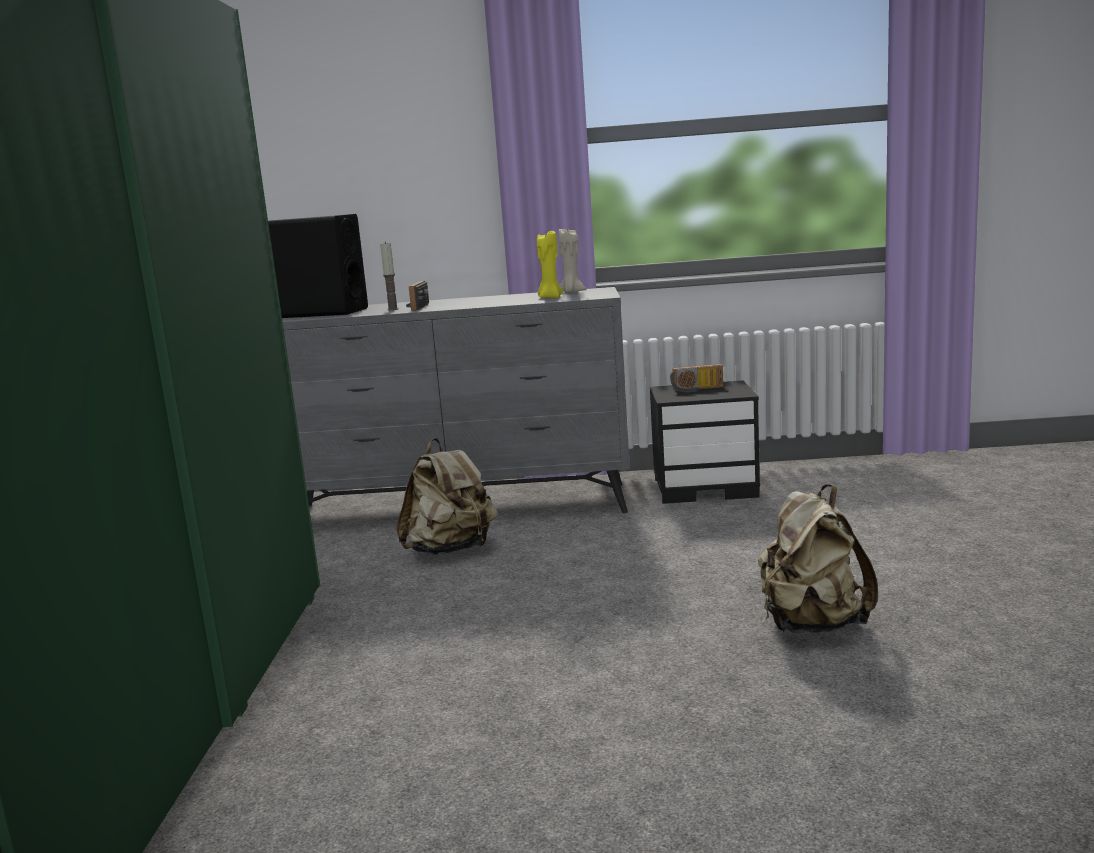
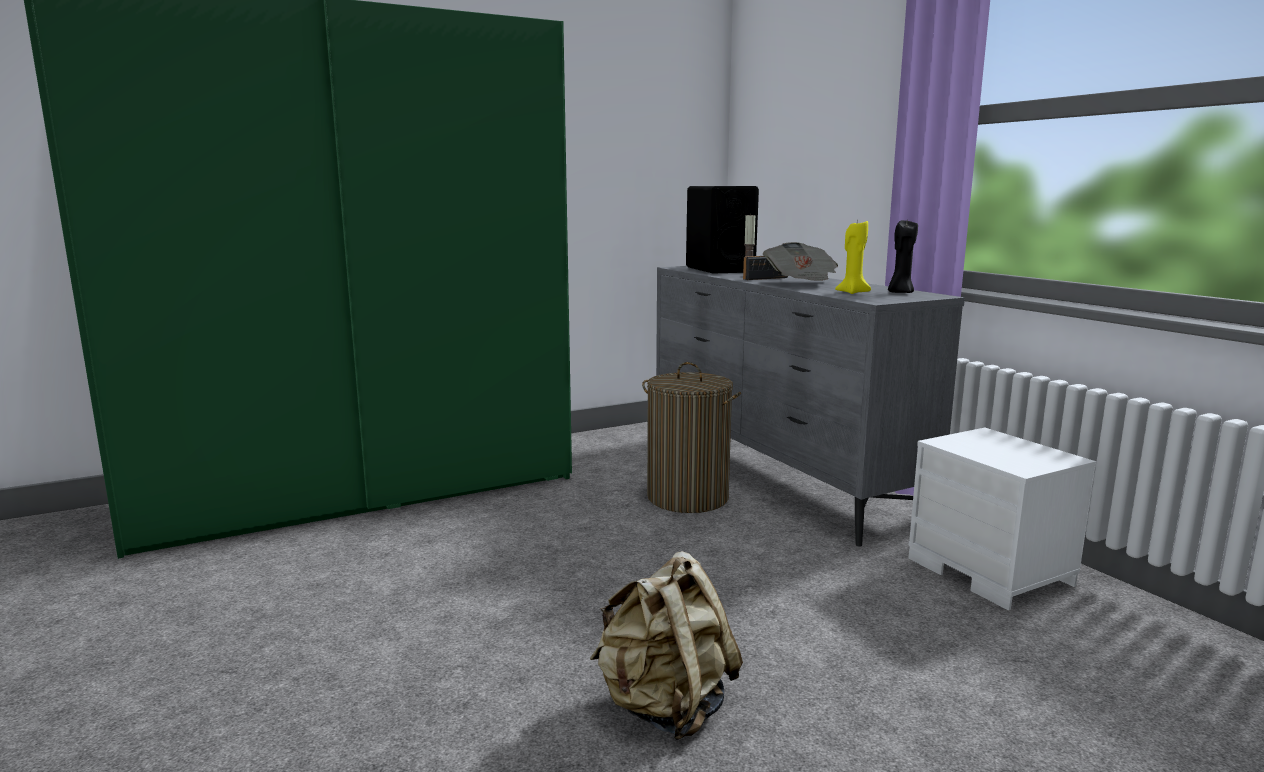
camera: 60 degrees right, 0 degrees up
(451, 550) = (688, 497): beige backpack -> laundry basket
(476, 303) = (801, 284): none -> newspaper
(571, 292) = (900, 292): beige candle -> black candle
(697, 389) = (1005, 447): radio -> none
(706, 488) = (992, 572): black nightstand -> white nightstand

